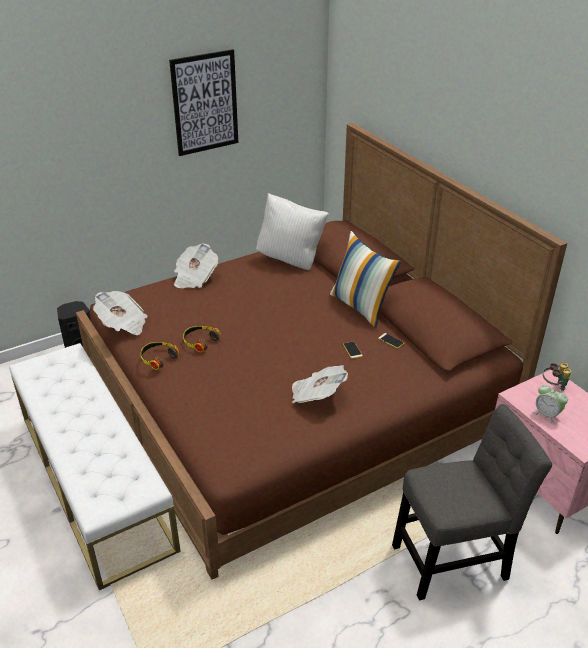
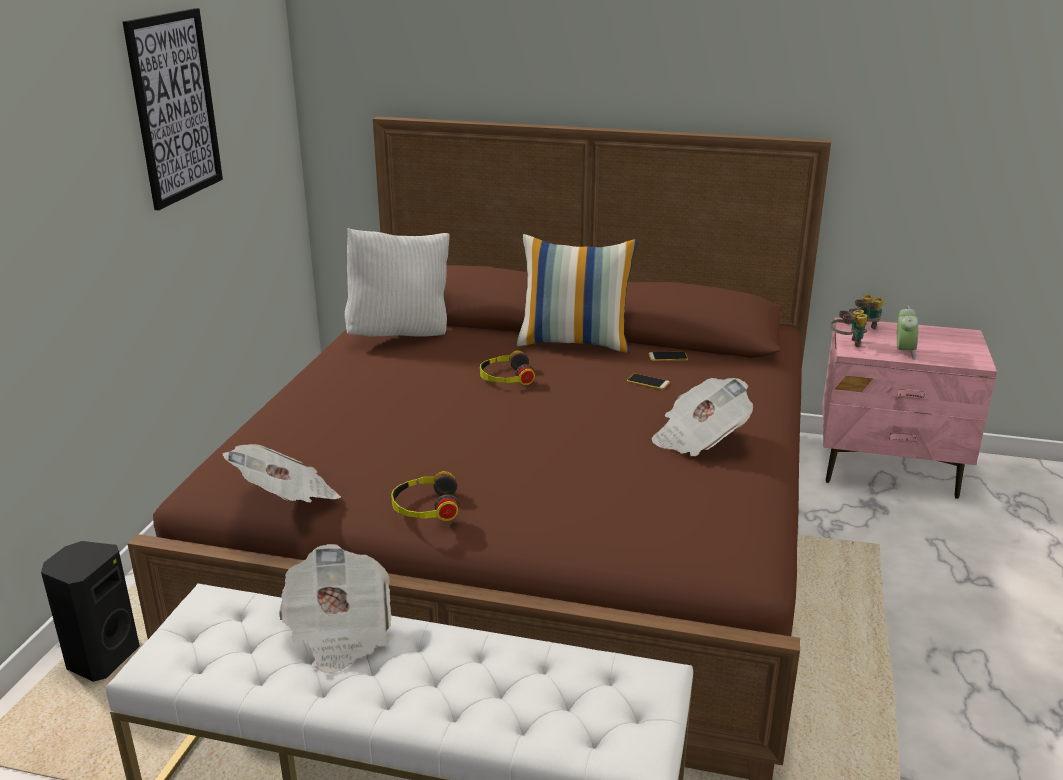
camera: 45 degrees left, 10 degrees down
(194, 278) = (298, 401): newspaper -> newspaper (339, 633)
(200, 341) = (449, 460): headphones -> headphones (506, 377)
(455, 559) = (931, 575): grey chair -> none
(521, 389) = (846, 343): none -> binoculars
(547, 415) = (903, 352): alarm clock -> alarm clock turned 75 degrees counterclockwise

